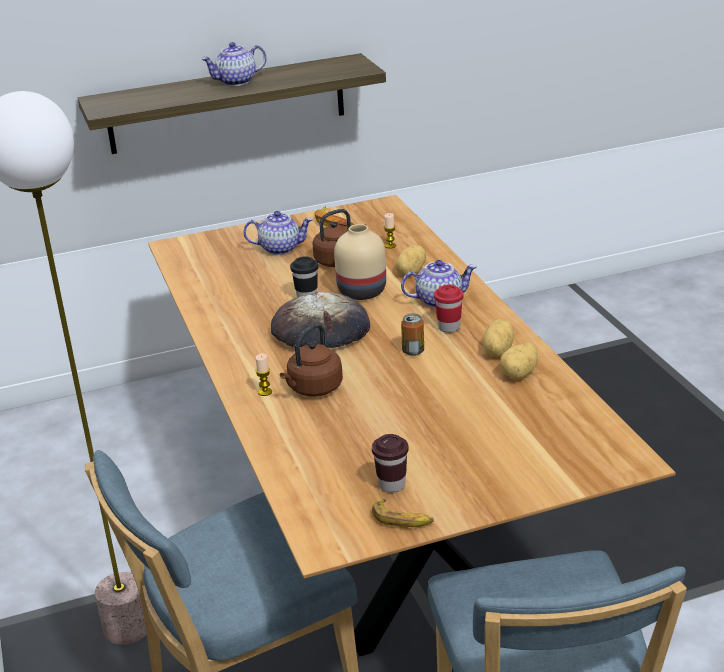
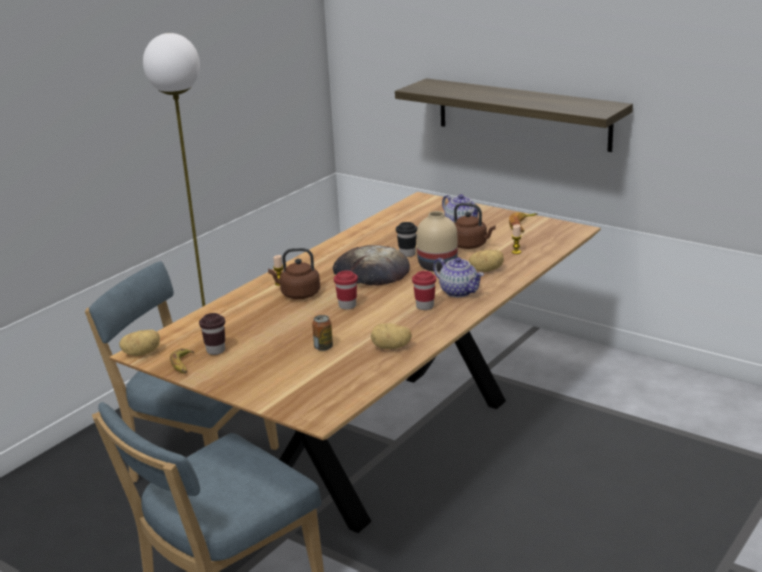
camera: 55 degrees right, 5 degrees down
(236, 82) = (513, 96): teapot -> none
(387, 368) = (347, 306): none -> red cup
(413, 351) = (379, 306): can -> can (323, 347)
(496, 351) = (412, 331): potato -> potato (142, 353)

